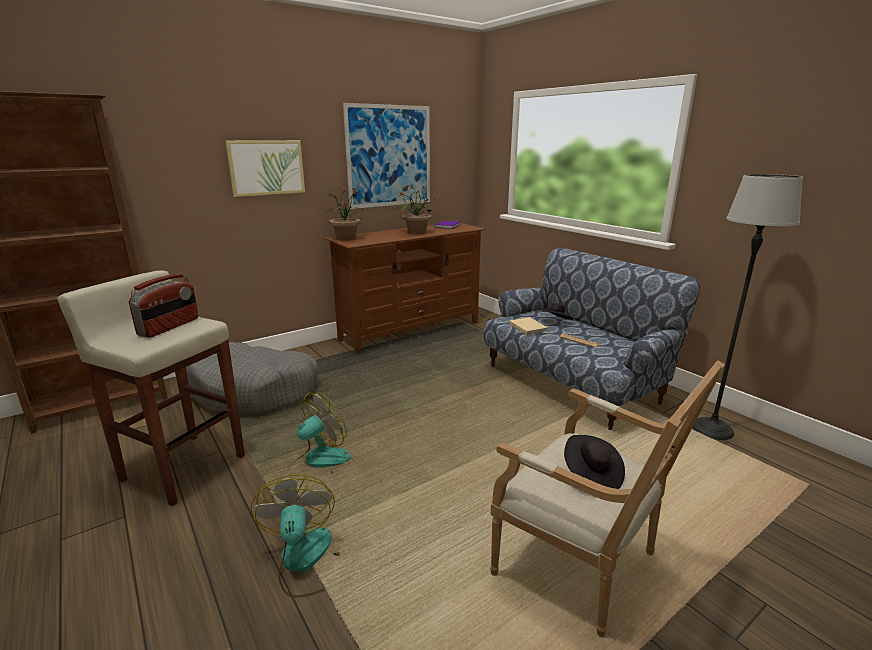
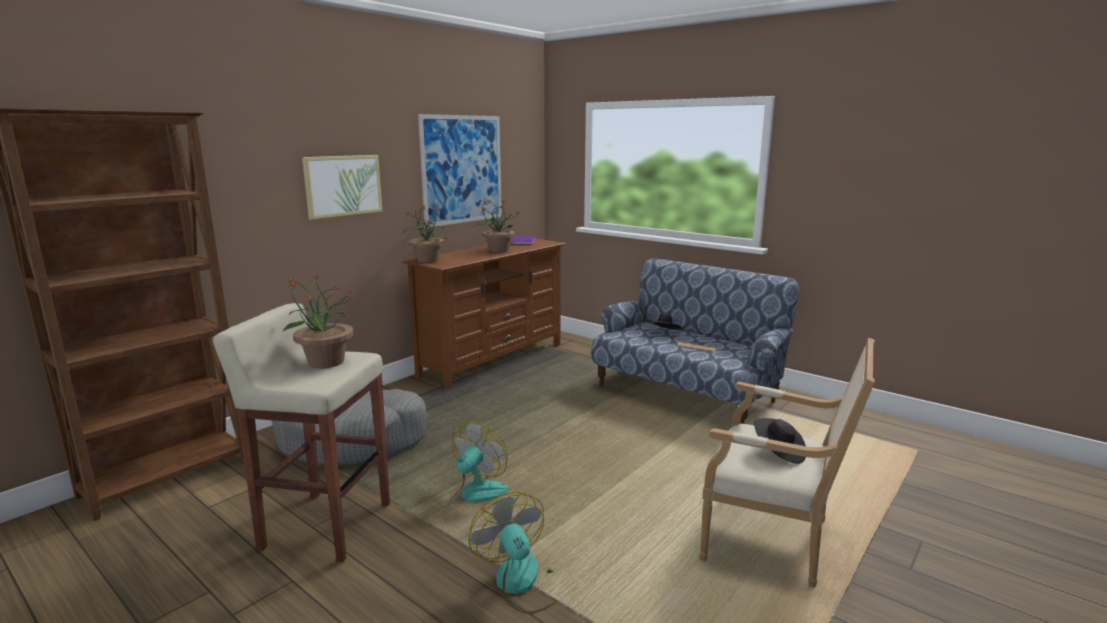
camera: 15 degrees left, 5 degrees down
(169, 327) = (325, 362): radio -> potted plant
(527, 327) = (641, 340): beige book -> none
(712, 429) = (826, 417): floor lamp -> none

